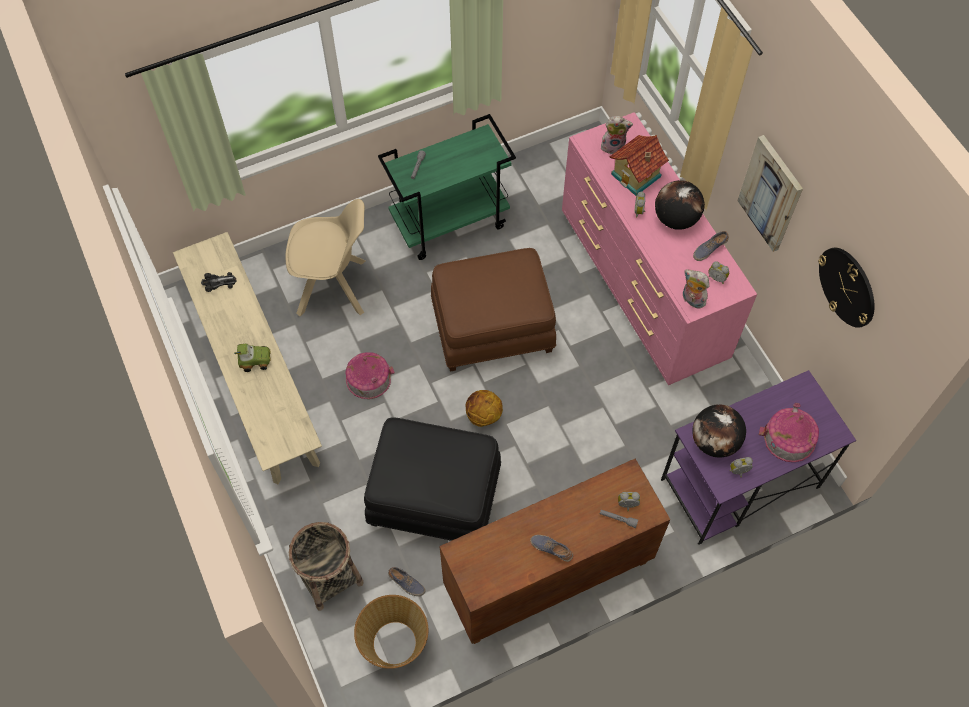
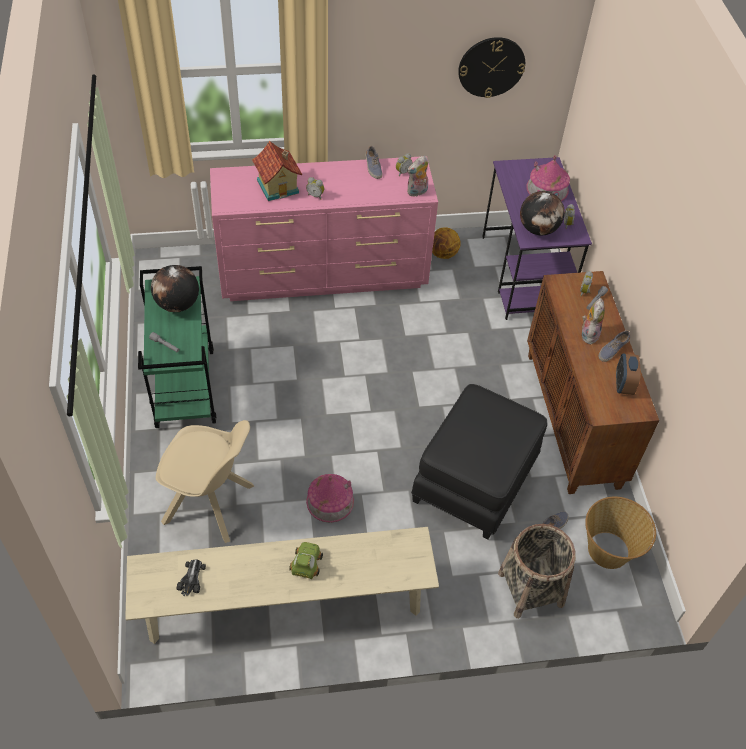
camera: 75 degrees left, 10 degrees down
(334, 287) = (211, 505): beige chair -> beige chair turned 90 degrees clockwise
(483, 416) = (405, 421): basketball -> basketball (443, 254)
(492, 329) = (319, 388): brown ottoman -> none
(505, 568) = (623, 385): none -> alarm clock
(613, 146) = (239, 191): plush toy -> plush toy (588, 334)
(675, 219) = (334, 177): globe -> globe (177, 304)
(771, 193) = (382, 82): picture -> none

